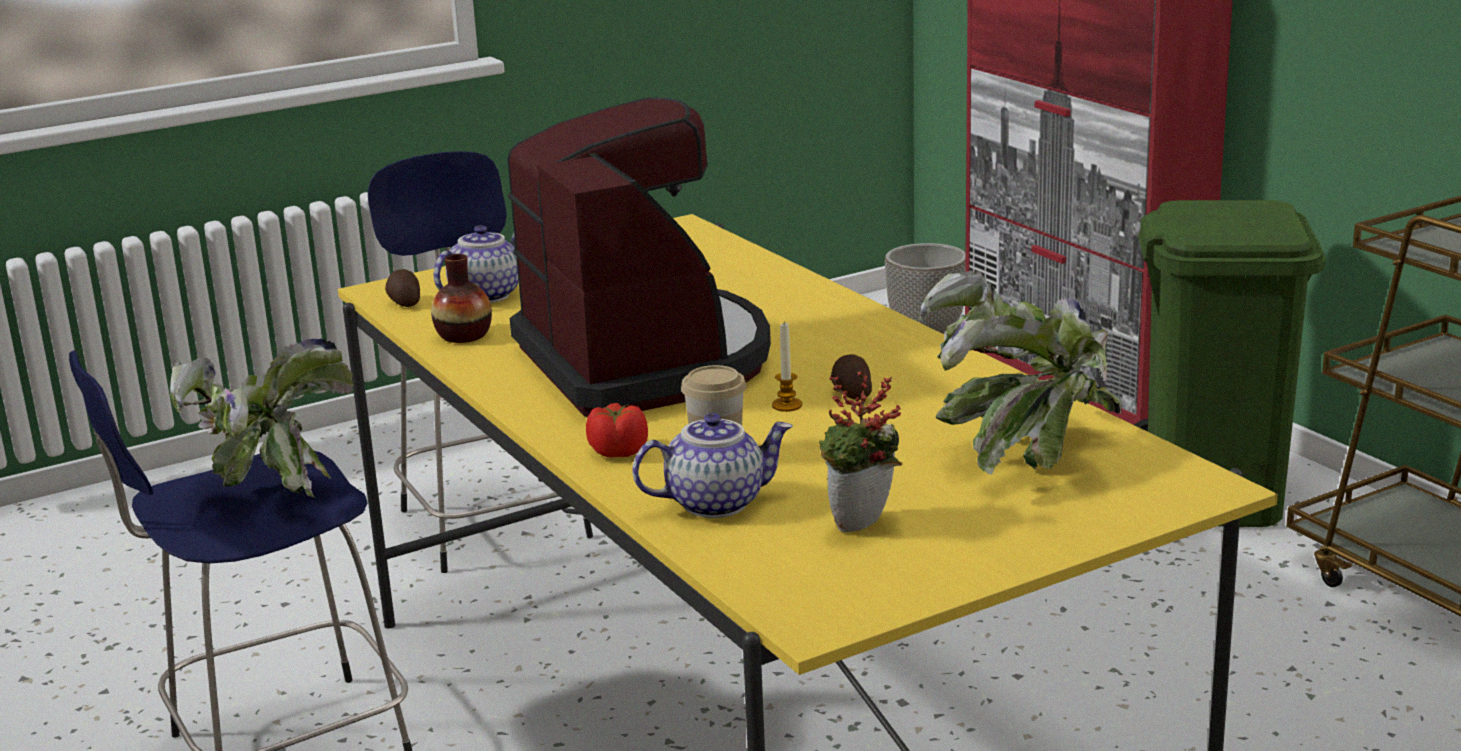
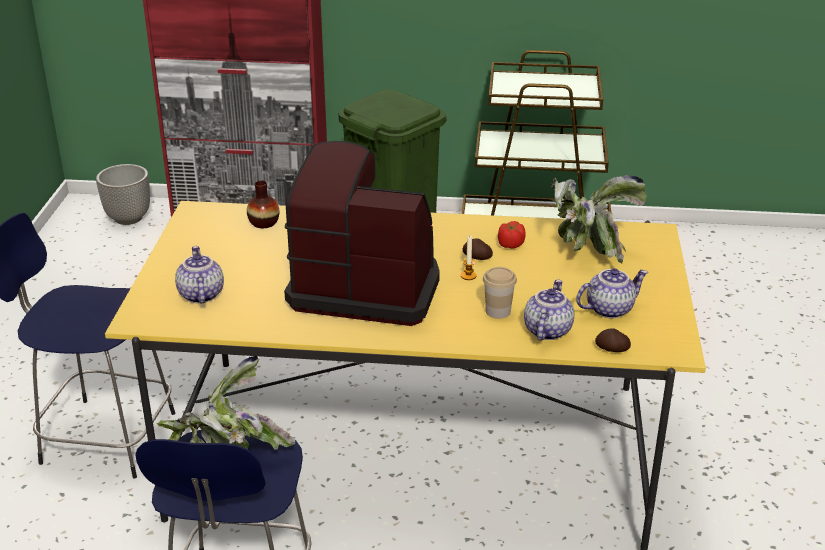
camera: 55 degrees left, 10 degrees up
(404, 303) = (169, 320): potato -> potato (612, 349)
(464, 335) = (250, 320): vase -> vase (264, 223)
(618, 451) = (462, 332): tomato -> tomato (510, 244)
(863, 527) = (609, 309): potted plant -> teapot

